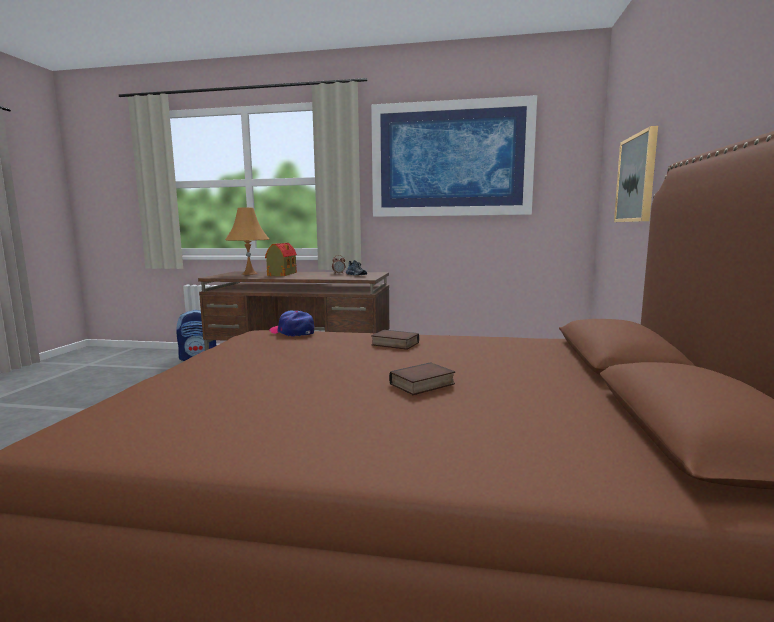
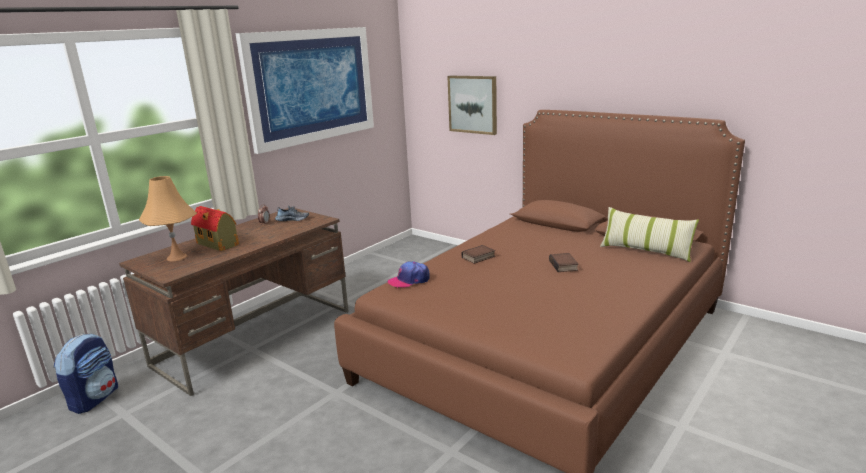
camera: 60 degrees left, 10 degrees up
(614, 440) = (645, 251): none -> pillow

